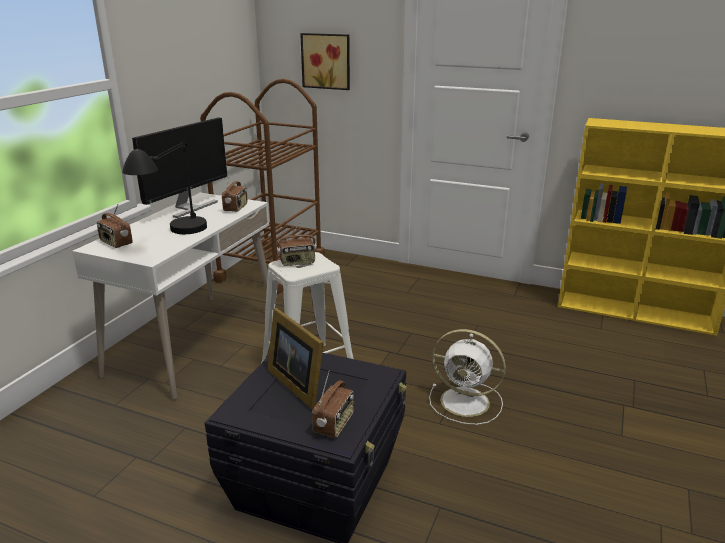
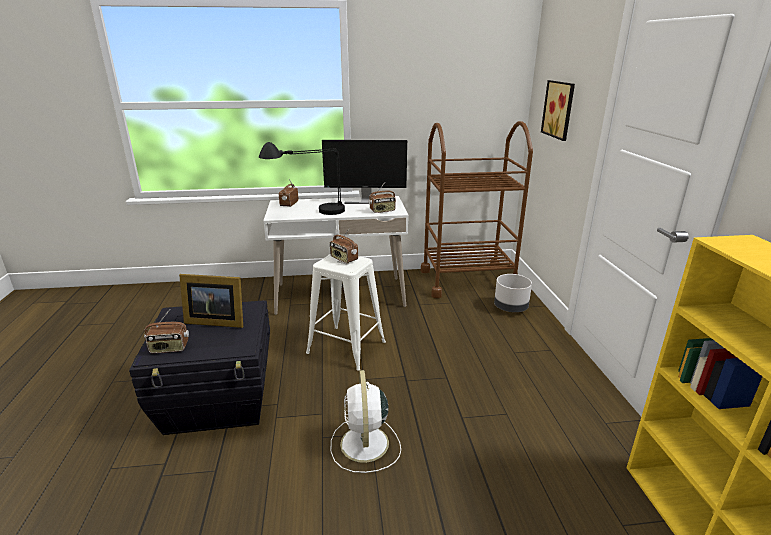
camera: 60 degrees right, 0 degrees up
(298, 383) = (215, 321): picture frame -> picture frame turned 105 degrees counterclockwise
(343, 268) = (511, 308): none -> grey planter

